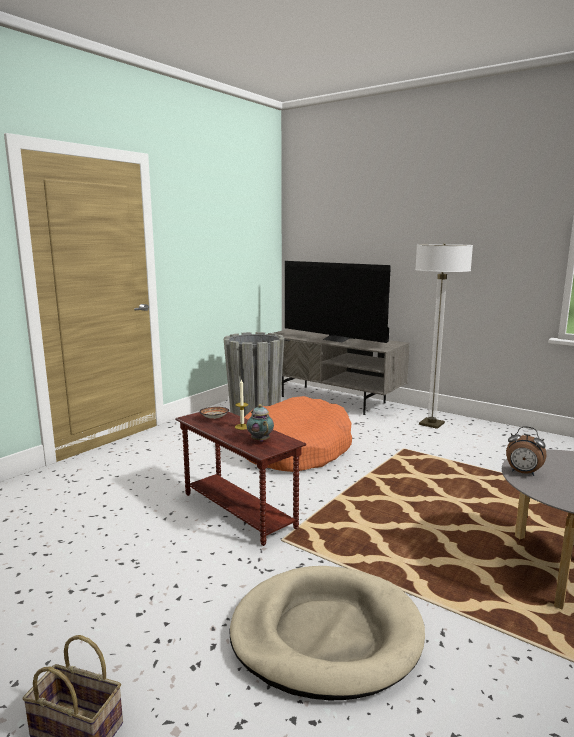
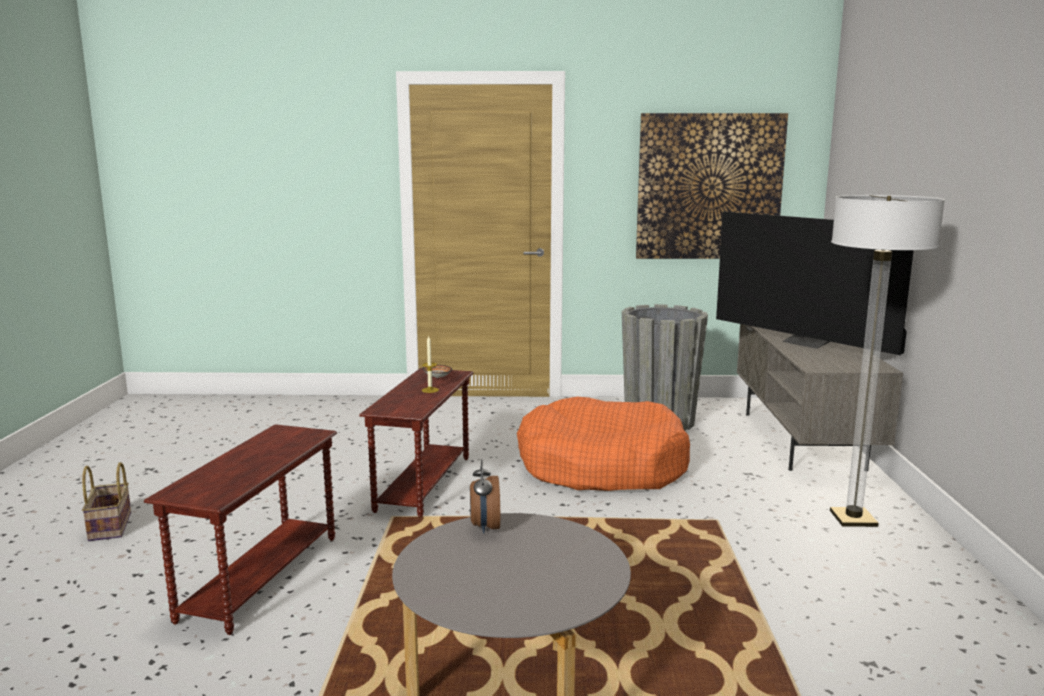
camera: 55 degrees right, 0 degrees up
(234, 248) = (709, 187): none -> picture
(260, 440) = (404, 403): teapot -> none
(326, 634) = (260, 577): beige dog bed -> brown side table
(336, 339) = (806, 343): television -> television turned 45 degrees counterclockwise

